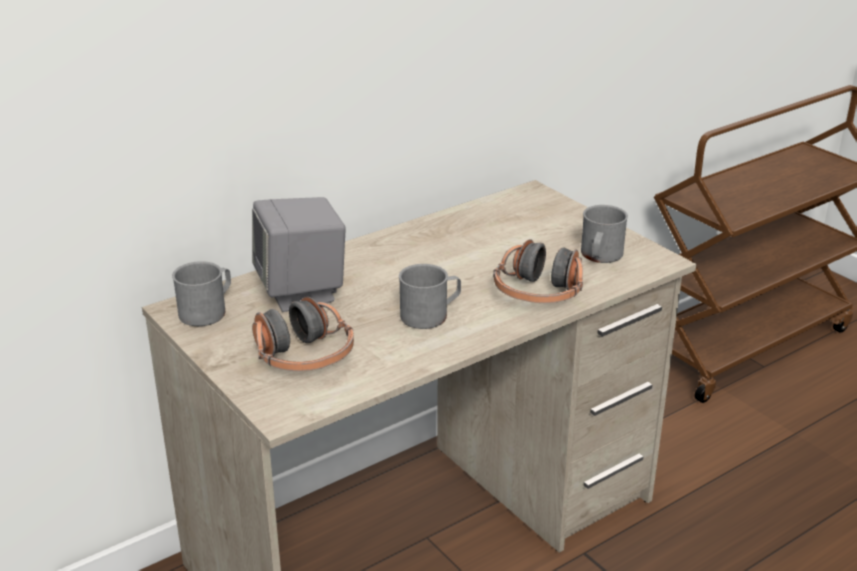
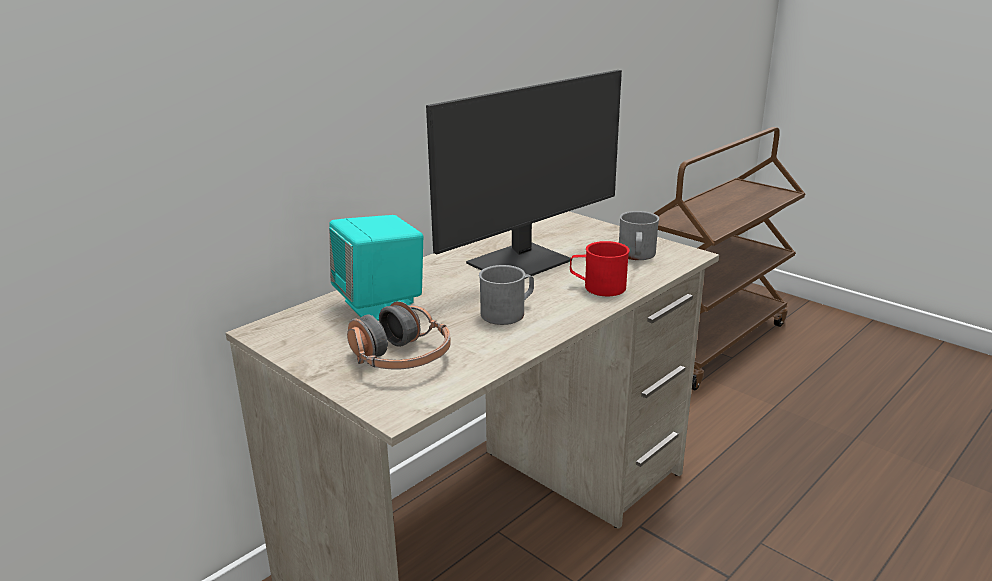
camera: 10 degrees left, 5 degrees down
(208, 311) = (293, 329): grey mug -> none
(302, 292) = (380, 306): grey speaker -> turquoise speaker
(468, 253) = (521, 263): none -> monitor
(539, 293) = (598, 287): headphones -> red mug

